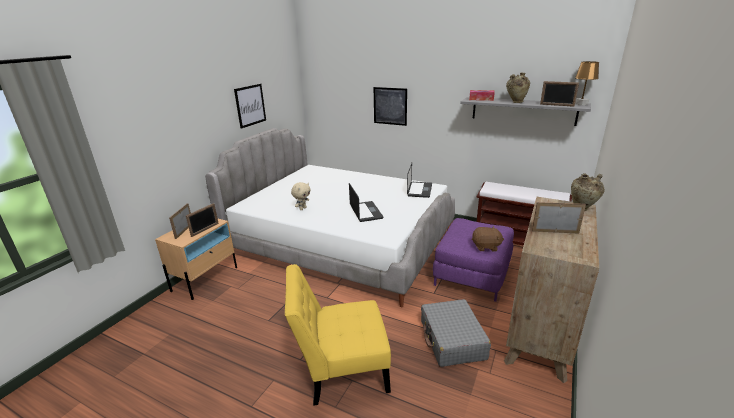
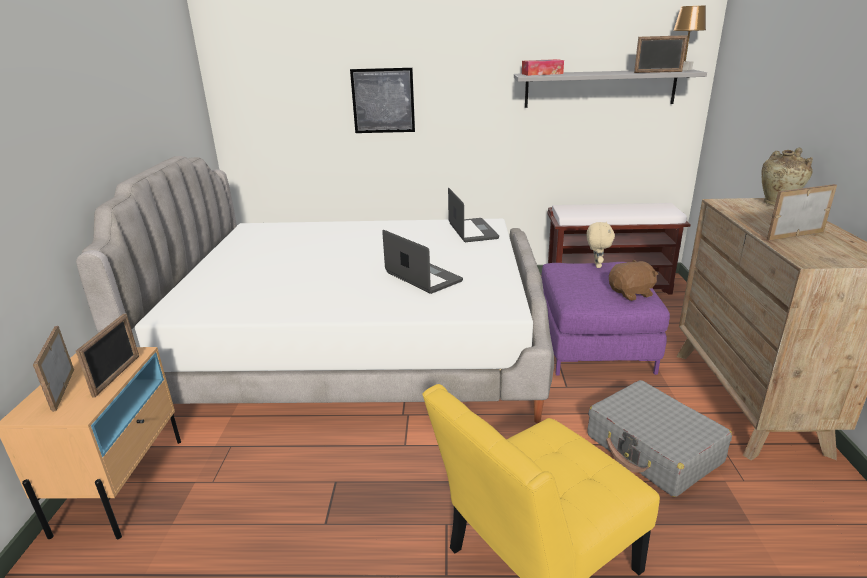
camera: 25 degrees left, 0 degrees up
(250, 105) = (130, 108): picture -> none
(302, 208) = (302, 293): beige plush toy -> beige plush toy (596, 265)
(515, 102) = (598, 73): beige vase -> none

